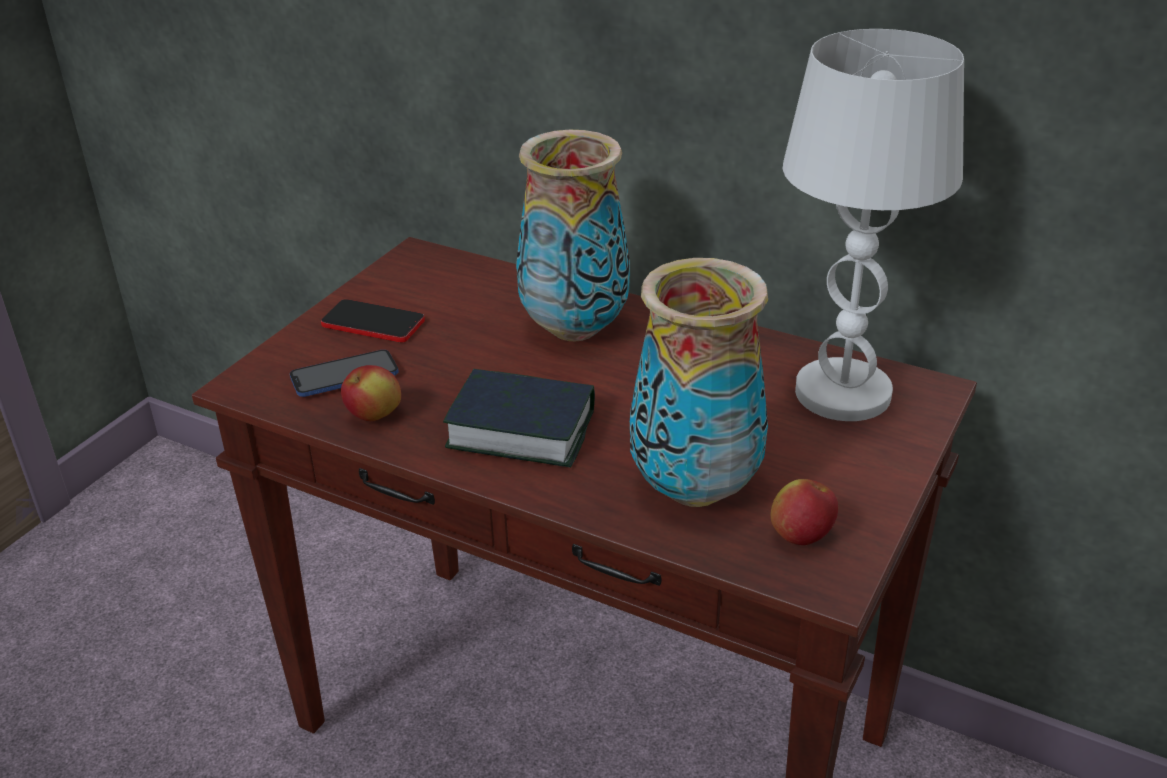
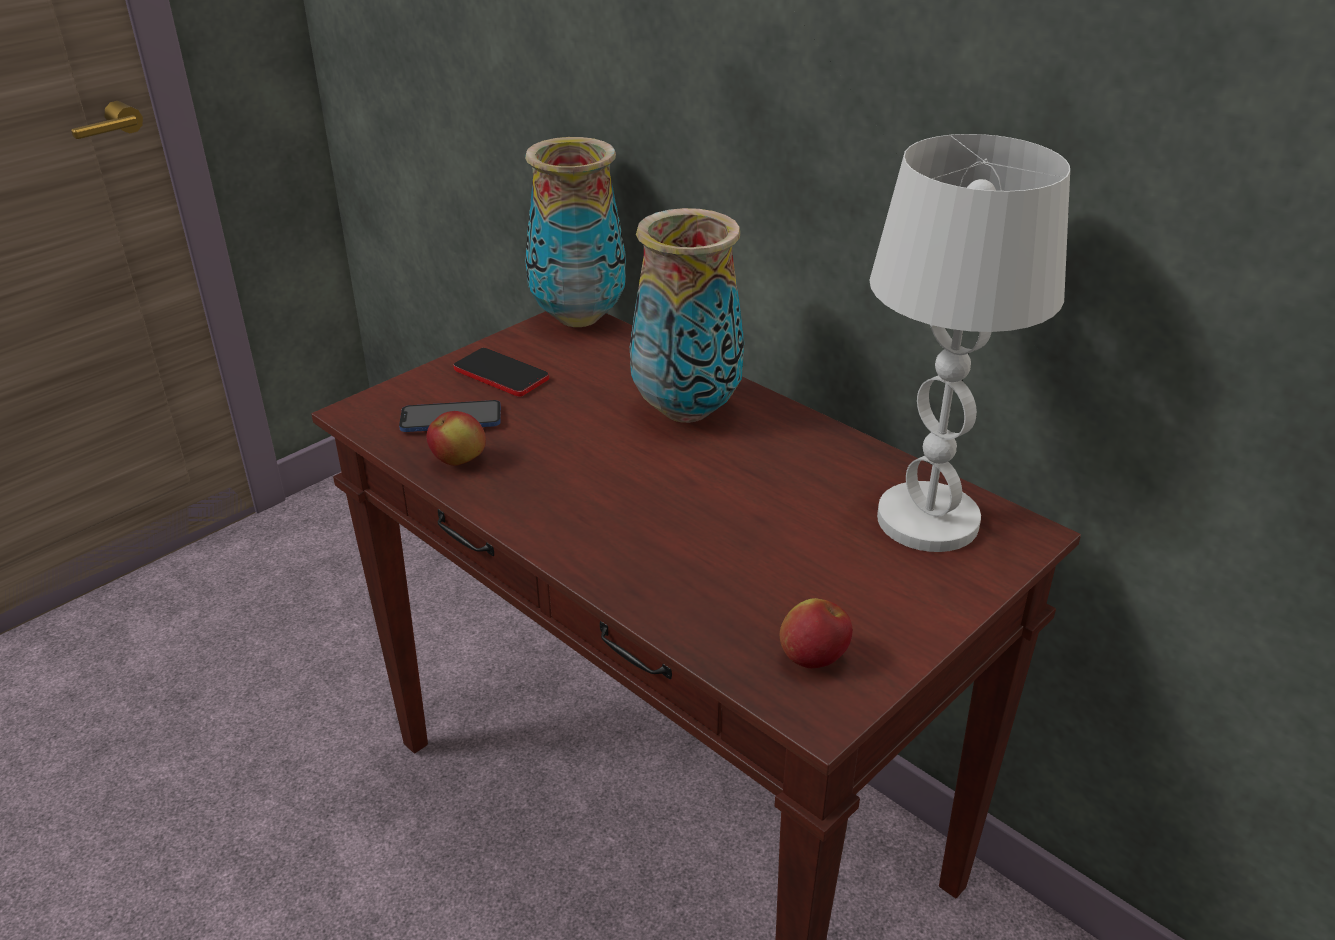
camera: 15 degrees right, 0 degrees up
(521, 429) = (587, 498): book -> none
(693, 489) = (726, 588): vase -> vase (577, 317)

